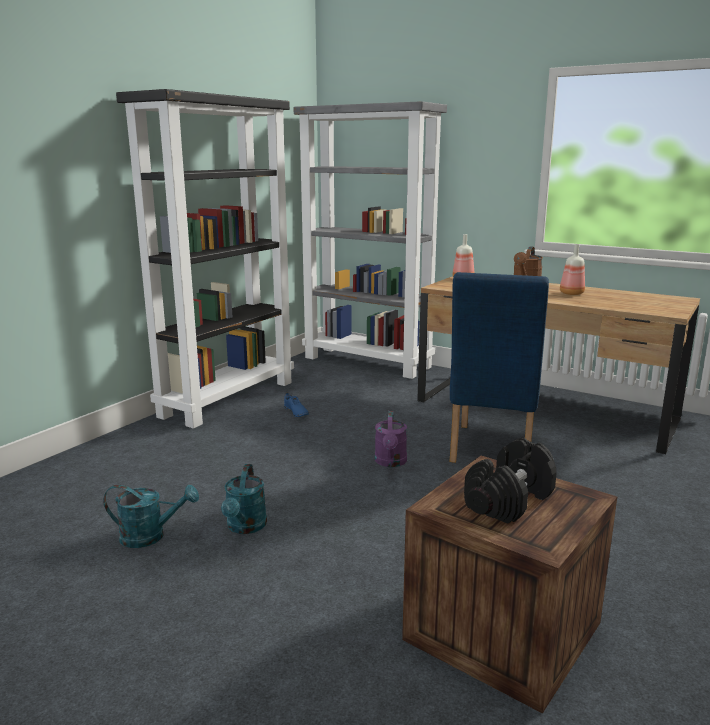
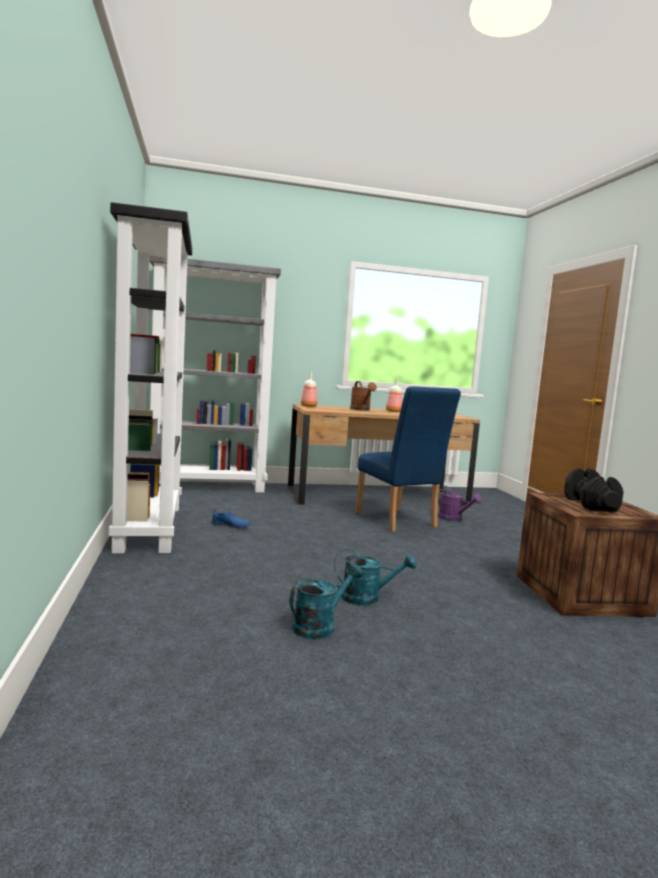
camera: 45 degrees left, 10 degrees down
(245, 527) = (367, 598): turquoise watering can -> turquoise watering can turned 45 degrees counterclockwise
(391, 462) = (363, 539): purple watering can -> purple watering can (454, 519)

